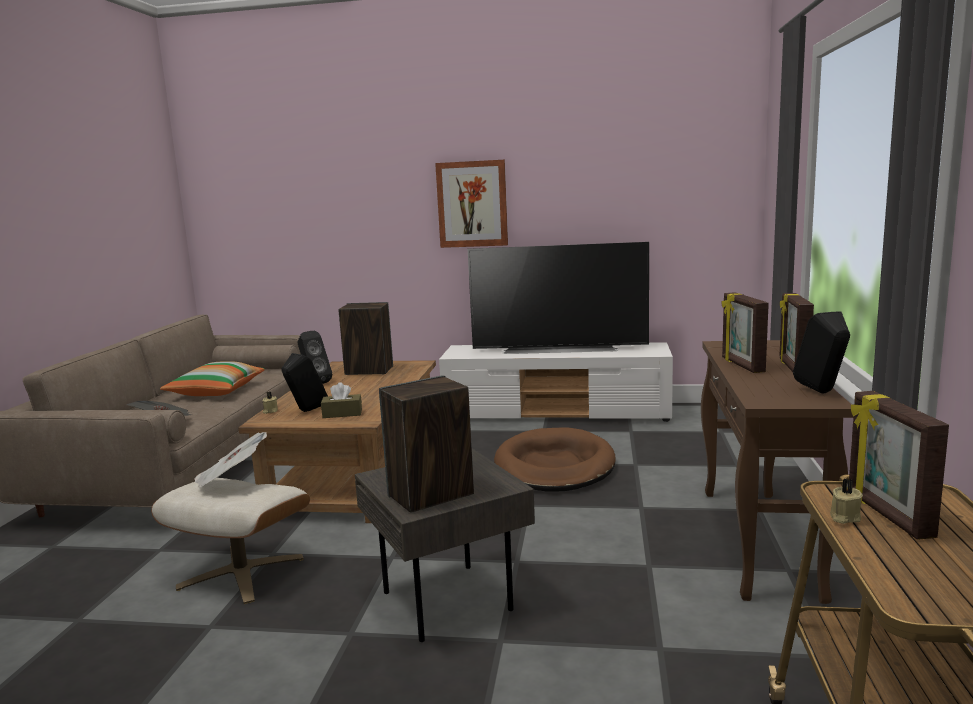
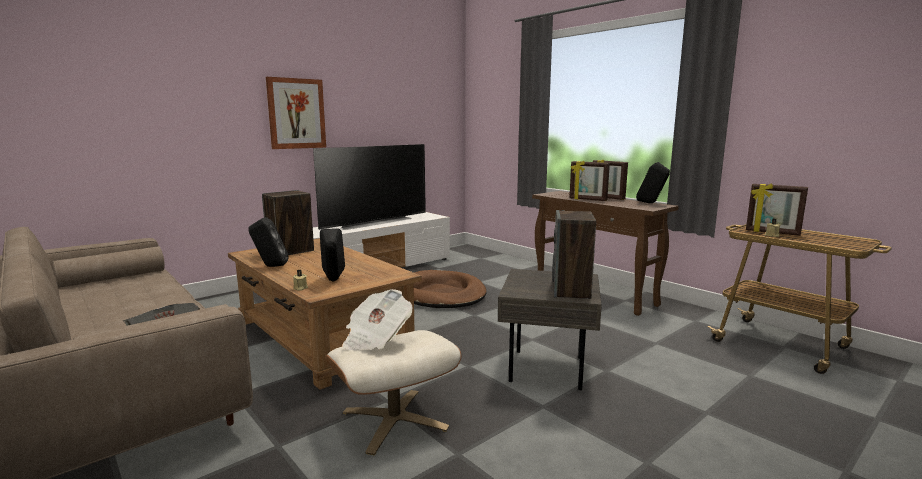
camera: 50 degrees left, 0 degrees up
(216, 391) = (129, 301): pillow -> none
(342, 414) = (368, 275): brown tissue box -> none

